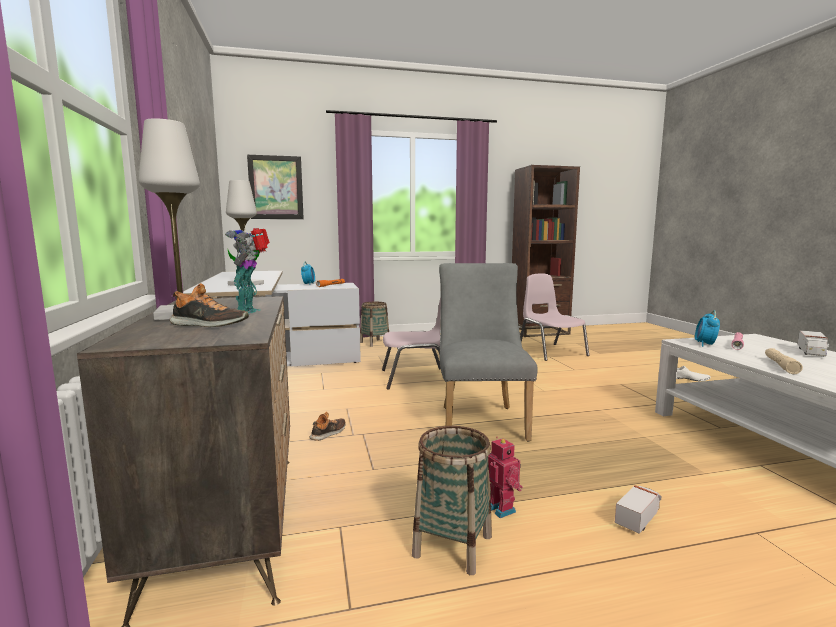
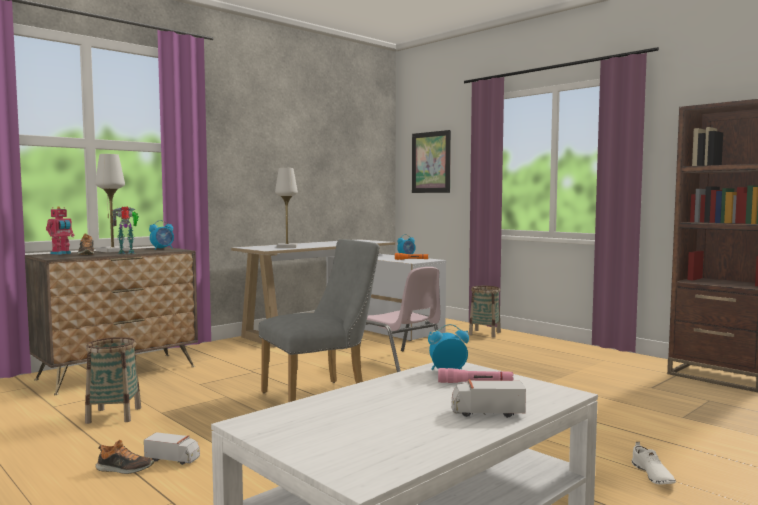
camera: 60 degrees right, 5 degrees down
(217, 301) = (162, 249): none -> alarm clock
(329, 433) = (246, 365): shoe -> shoe (124, 469)
(502, 508) = (165, 420): toy robot -> toy robot (61, 254)
(551, 351) = (620, 393): pink chair -> none
(780, 366) = (369, 395): beige flashlight -> none

